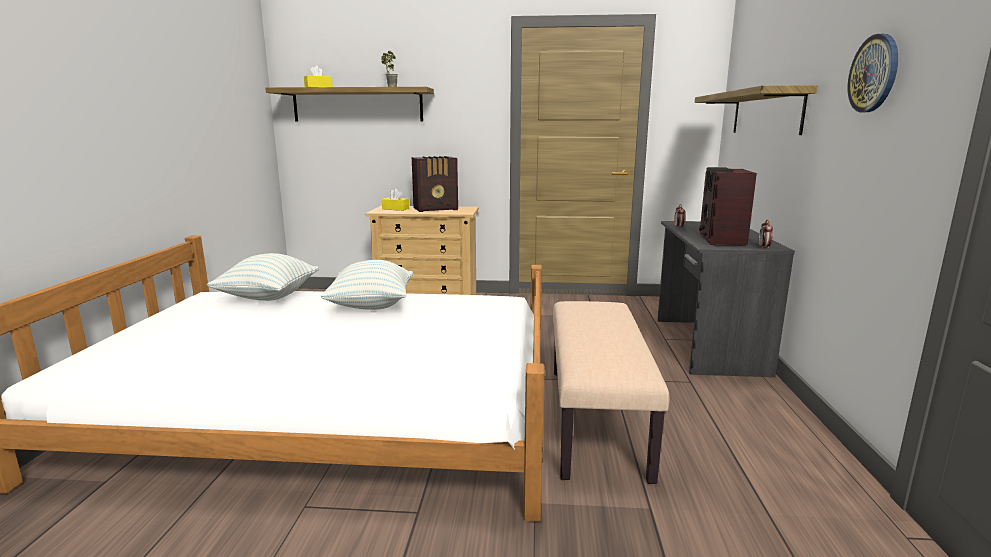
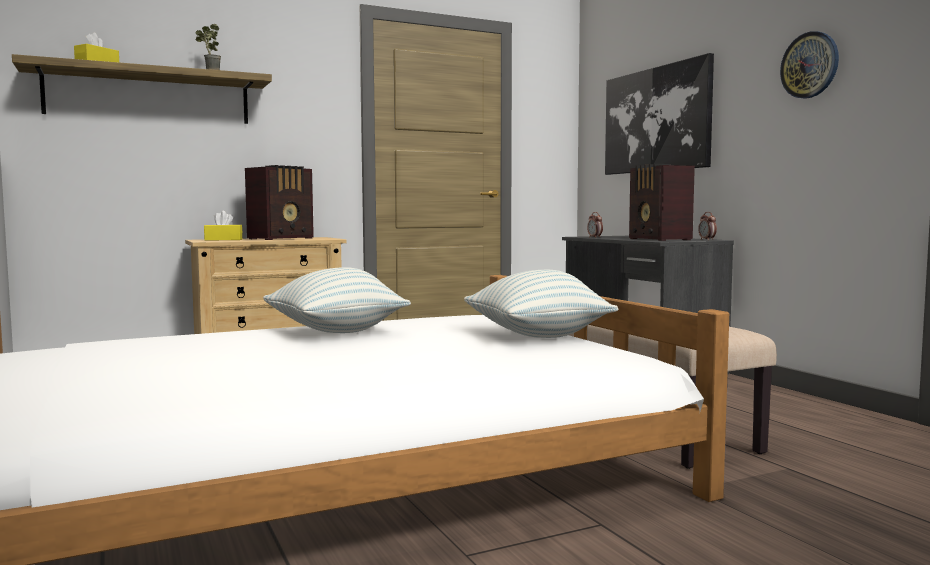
camera: 30 degrees left, 10 degrees down
(268, 297) = (156, 341): pillow -> pillow (537, 336)
(765, 113) = (656, 120): shelf -> picture

